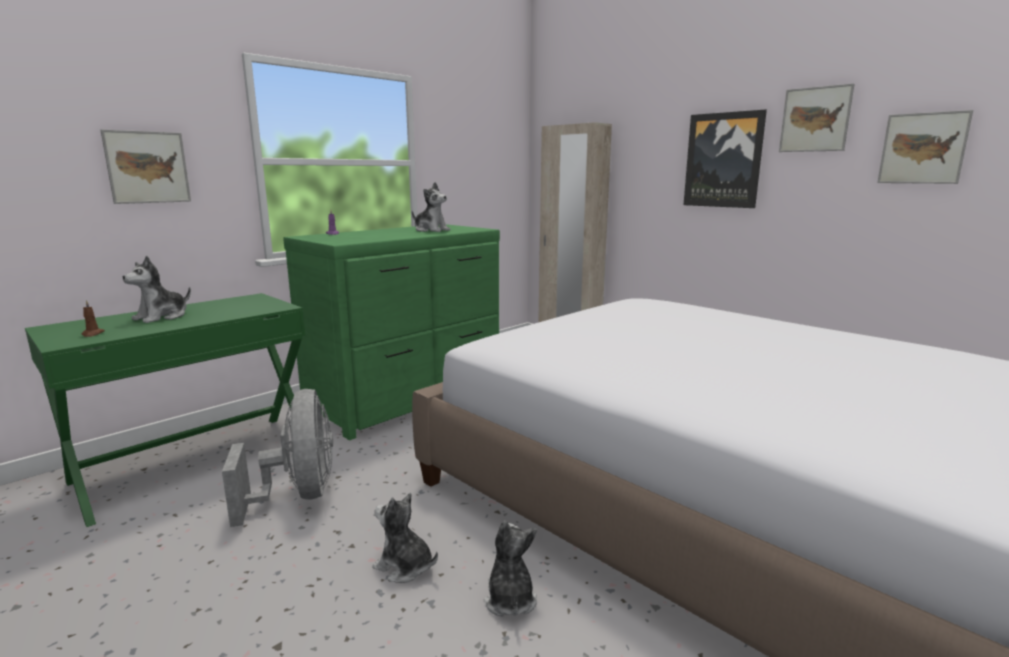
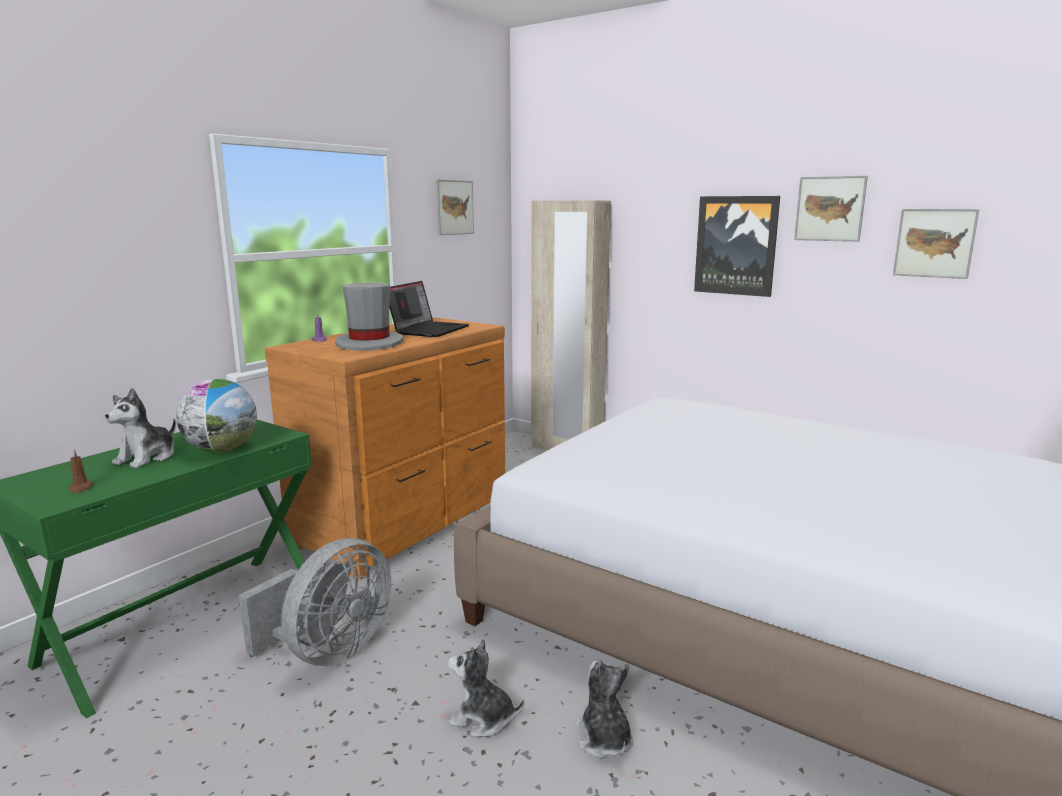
camera: 10 degrees left, 0 degrees up
(147, 167) = (107, 276): picture -> picture (454, 207)
(223, 314) = (221, 450): none -> globe
(298, 495) = (329, 652): grey fan -> grey fan turned 60 degrees clockwise
(370, 236) = (369, 343): none -> grey hat
(409, 398) = (408, 522): green dresser -> brown dresser
(431, 230) = (429, 330): plush toy -> laptop

